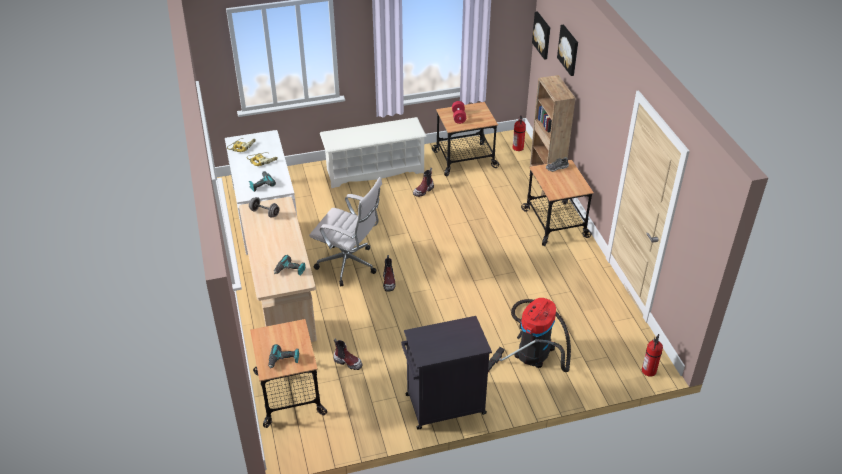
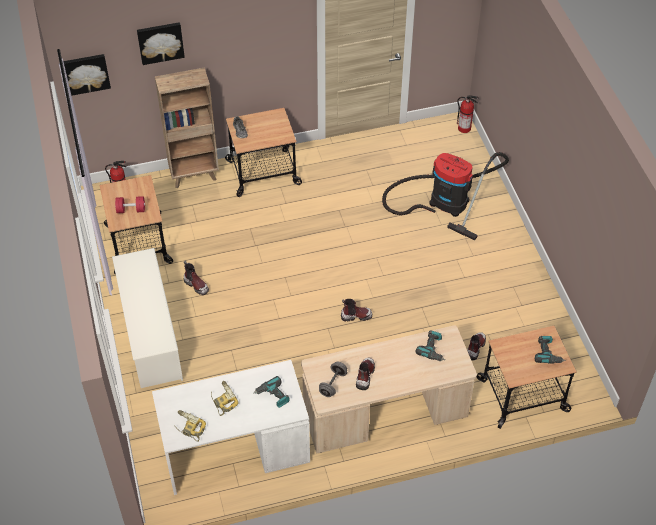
camera: 90 degrees left, 10 degrees up
(269, 230) = (364, 375): none -> boot
(350, 265) = (329, 353): white office chair -> none
(443, 405) = (520, 270): black cabinet -> none

